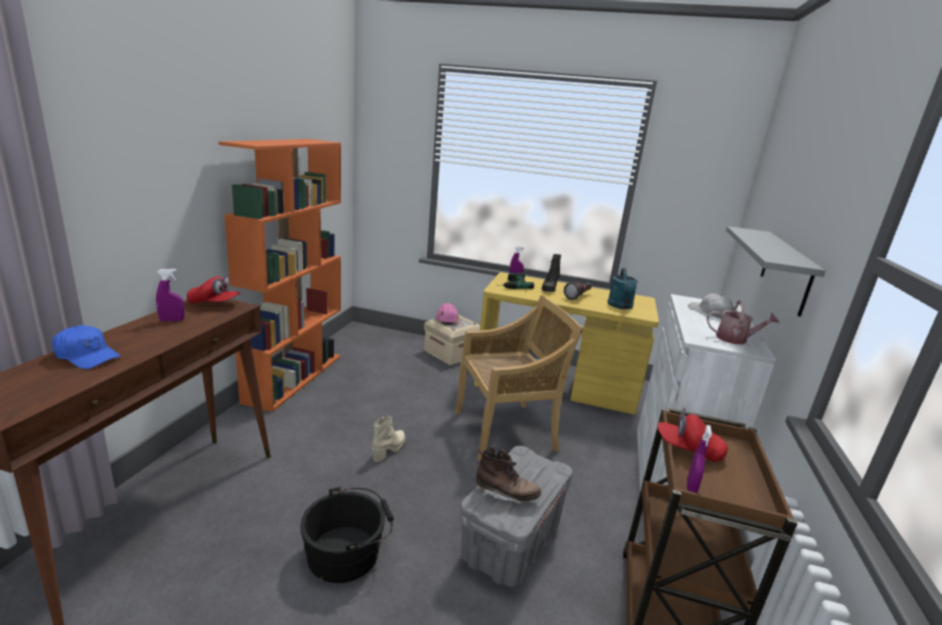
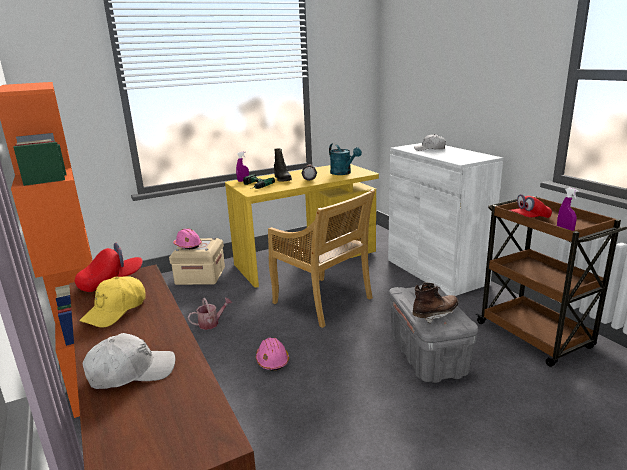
camera: 40 degrees left, 0 degrees up
(87, 356) = (131, 372): blue cap -> white cap
(172, 320) = (116, 310): purple spray bottle -> yellow cap
(348, 552) = (360, 434): black bucket -> none
(389, 449) = (272, 360): beige boot -> pink hard hat
(506, 430) = (323, 301): beige chair -> beige chair turned 105 degrees clockwise
(735, 339) = (471, 156): watering can -> watering can (211, 323)
(786, 271) = (471, 104): grey shelf -> none

